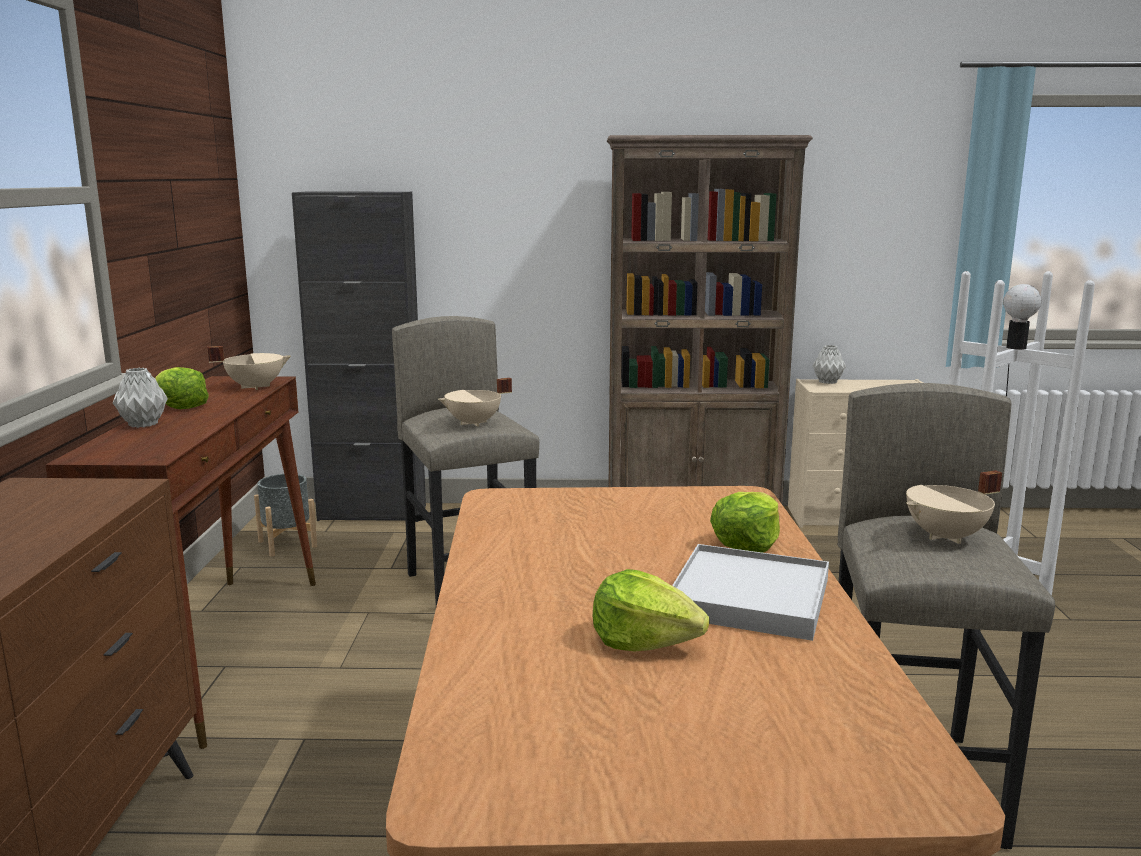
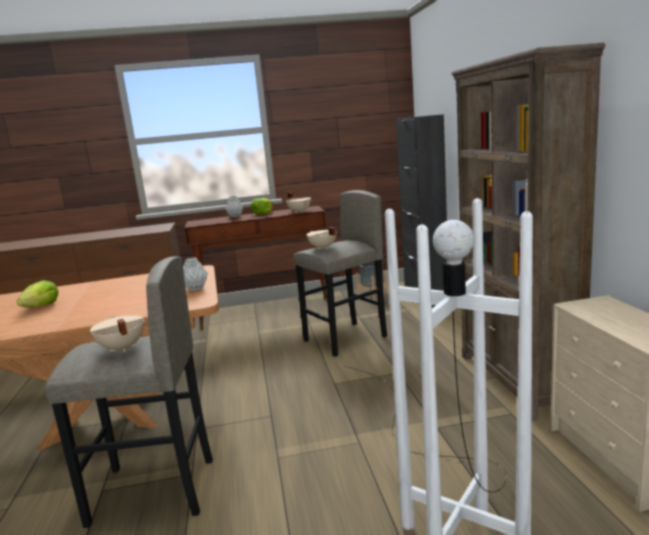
camera: 80 degrees right, 0 degrees up
(747, 543) = (128, 309): lettuce -> none
(750, 598) = (66, 316): white tray -> none
(828, 382) = (614, 306): grey vase -> grey vase (195, 288)

